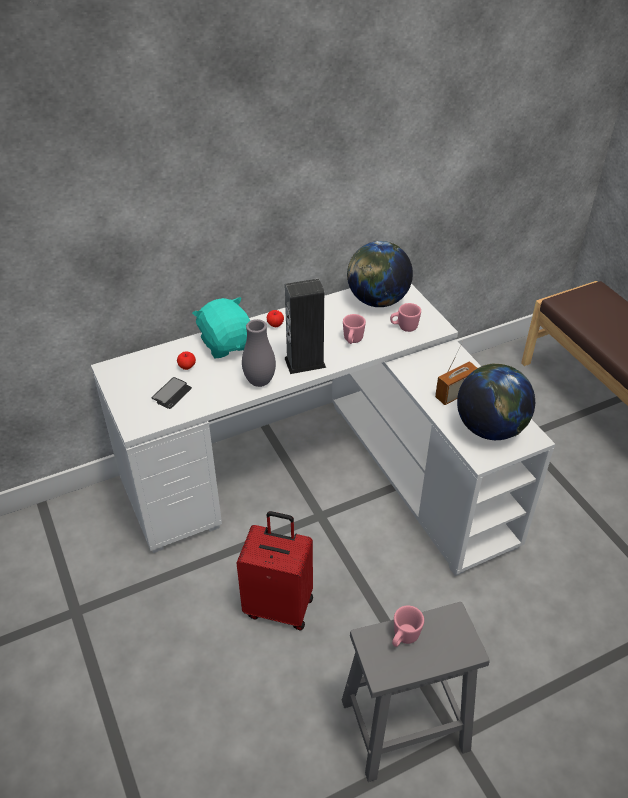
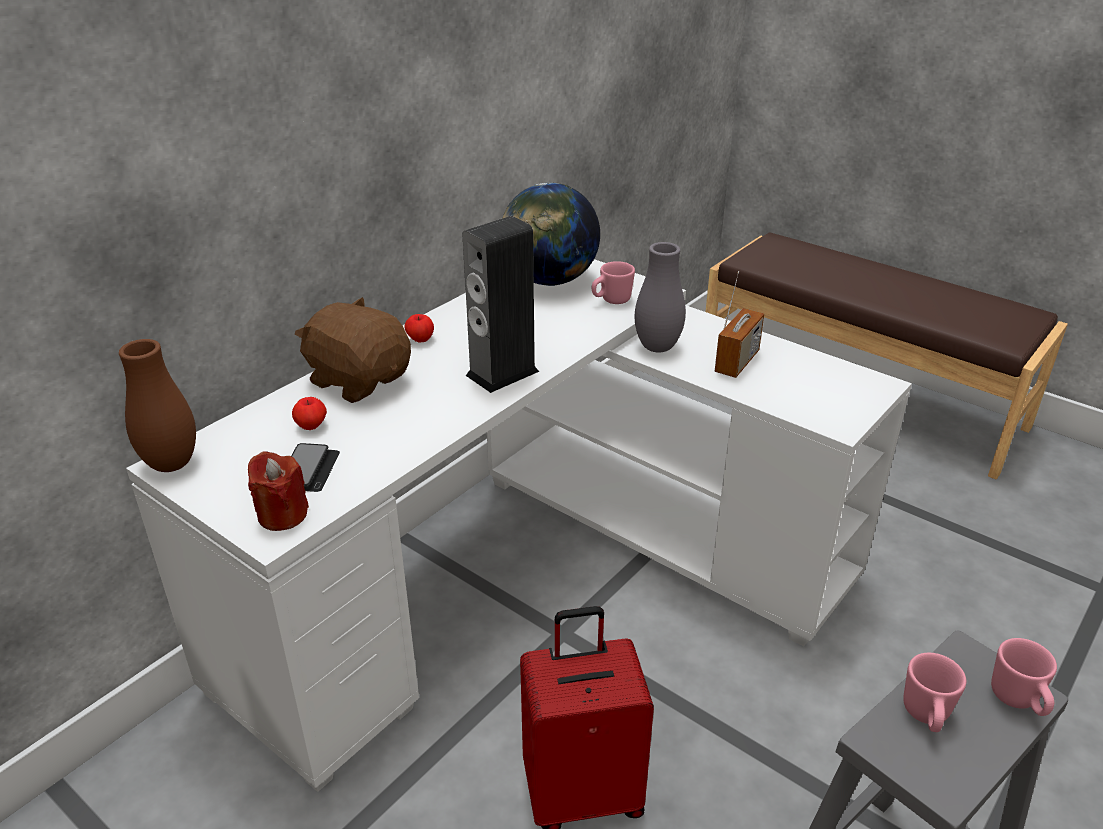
camera: 25 degrees left, 10 degrees down
(111, 369) = (171, 464): none -> brown vase
(146, 417) = (282, 515): none -> red candle
(227, 344) = (359, 380): turquoise plush toy -> brown plush toy
(259, 381) = (449, 414): grey vase -> grey vase (657, 347)
(352, 341) = (552, 332): pink mug -> pink mug (1018, 701)
(490, 428) = (817, 388): globe -> none

